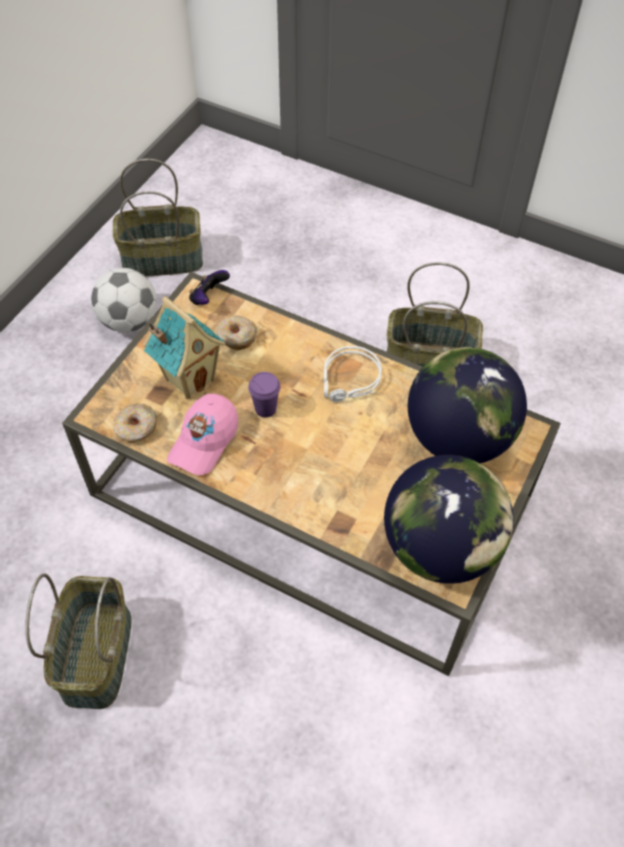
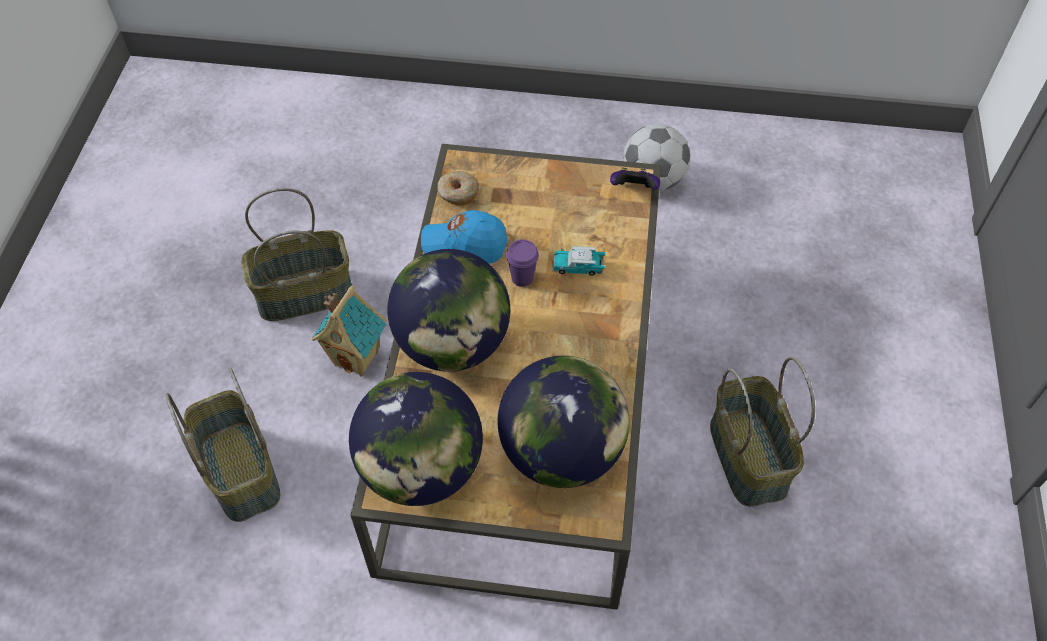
camera: 70 degrees right, 0 degrees up
(163, 259) = (746, 175): basket -> basket (242, 471)
(189, 378) = (530, 210): toy house -> toy house (357, 358)
(204, 441) = (464, 245): pink cap -> blue cap
(236, 337) = (597, 227): donut -> none
(273, 365) = (578, 267): none -> toy car
(315, 485) = (452, 344): none -> globe
(350, 381) = (589, 335): grey headphones -> none

